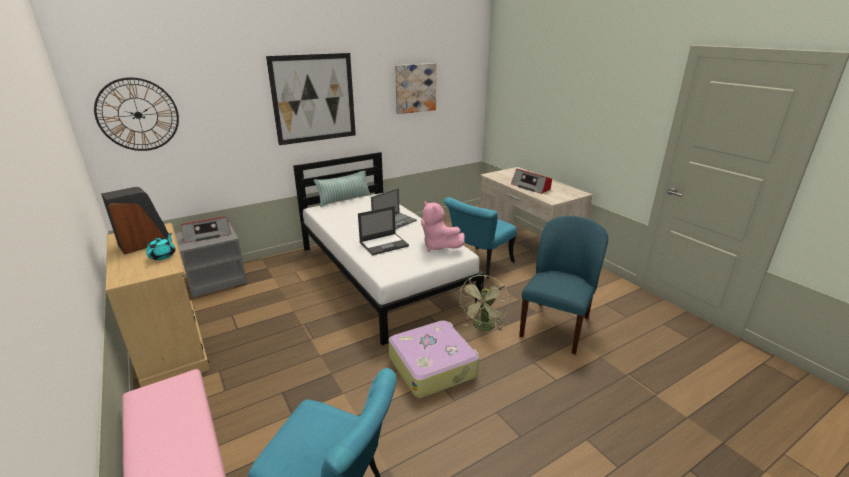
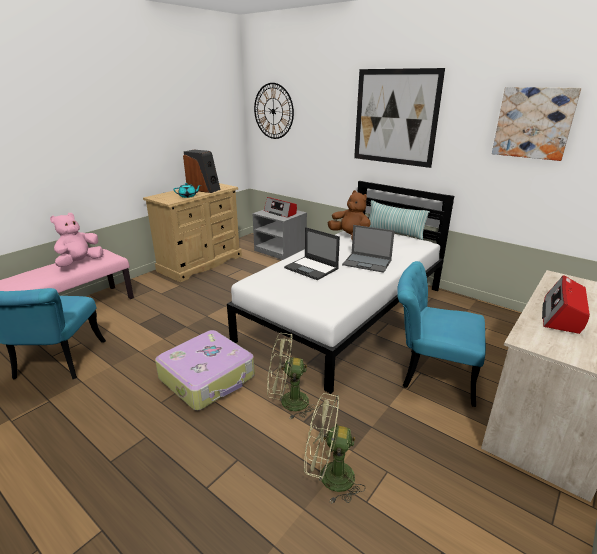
camera: 70 degrees right, 0 degrees up
(333, 216) = (350, 237): none -> brown plush toy
(438, 246) = (332, 296): pink plush toy -> pink plush toy (80, 263)
(556, 326) = (328, 477): blue chair -> green fan

